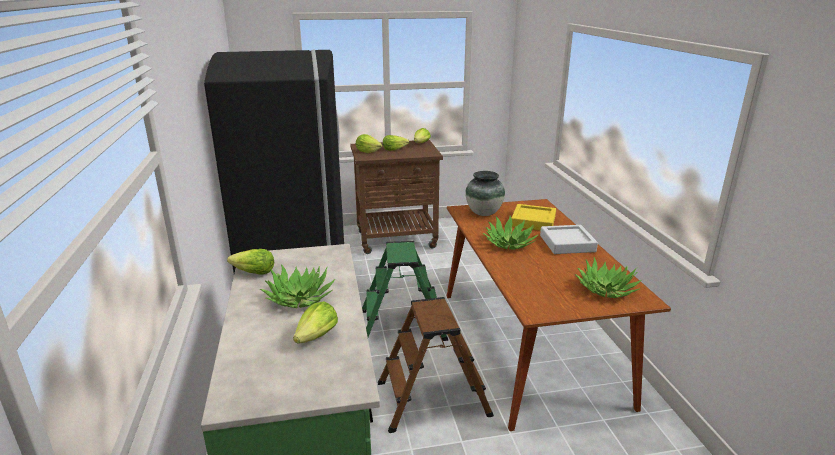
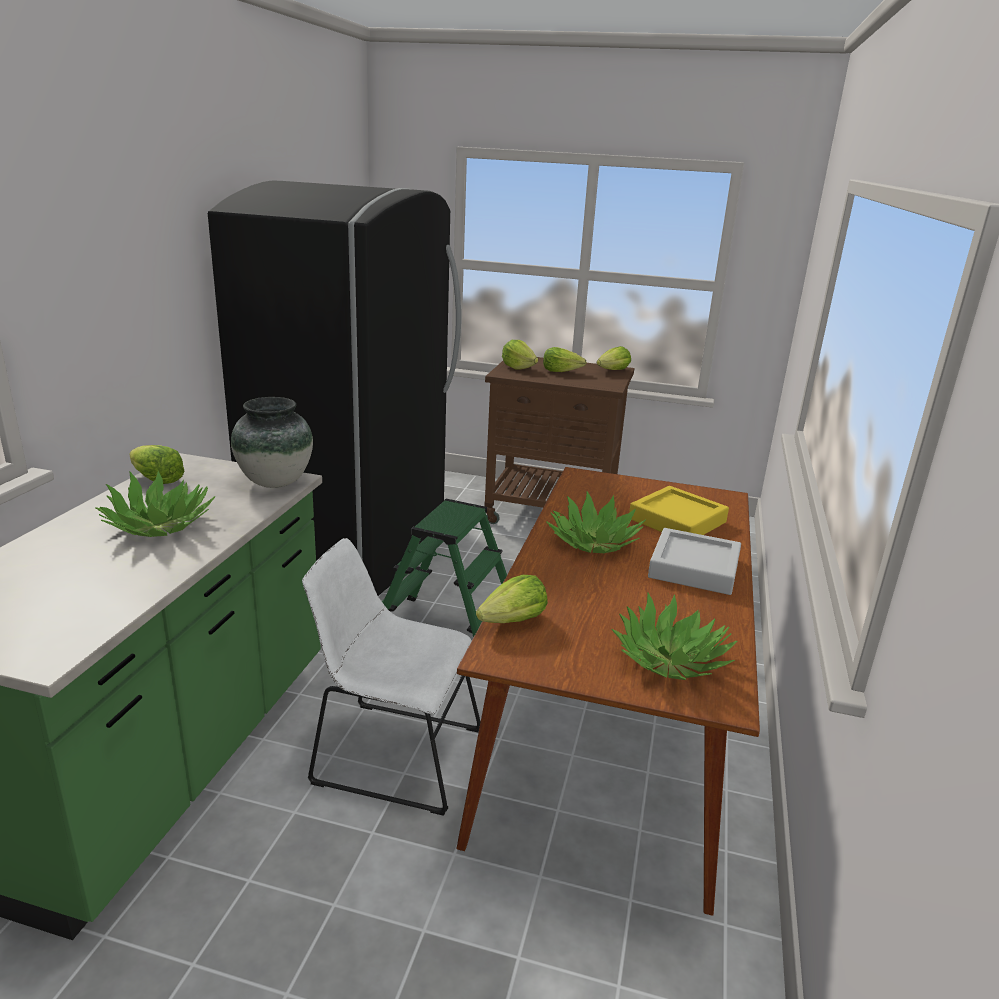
camera: 25 degrees right, 0 degrees up
(317, 336) = (106, 577): lettuce -> lettuce (513, 621)
(433, 398) = (391, 753): brown step ladder -> white chair
(484, 213) = (611, 489): vase -> vase (276, 482)

